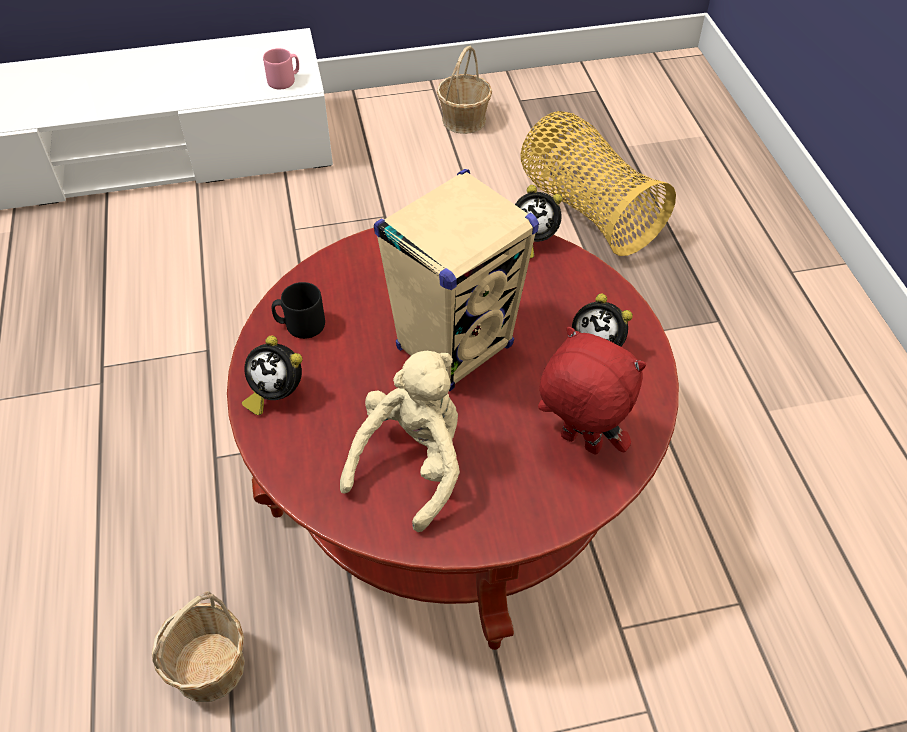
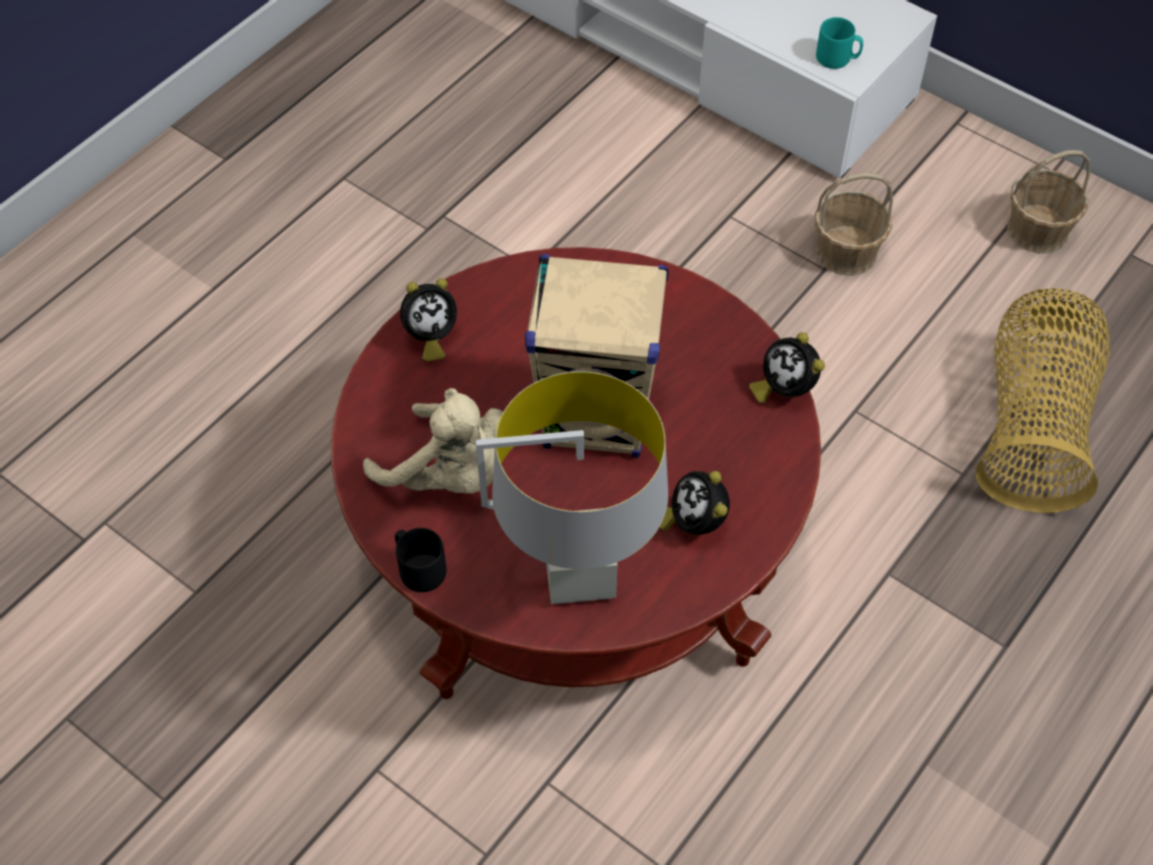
camera: 50 degrees right, 5 degrees up
(210, 667) = (257, 510): basket -> basket (847, 252)
(275, 394) = (429, 337): alarm clock -> alarm clock turned 105 degrees counterclockwise
(284, 81) = (837, 58): pink mug -> turquoise mug
(300, 325) = (513, 299): black mug -> black mug (419, 568)
(413, 463) = (449, 474): beige plush toy -> beige plush toy turned 45 degrees clockwise
(578, 444) = (578, 576): red plush toy -> grey table lamp

